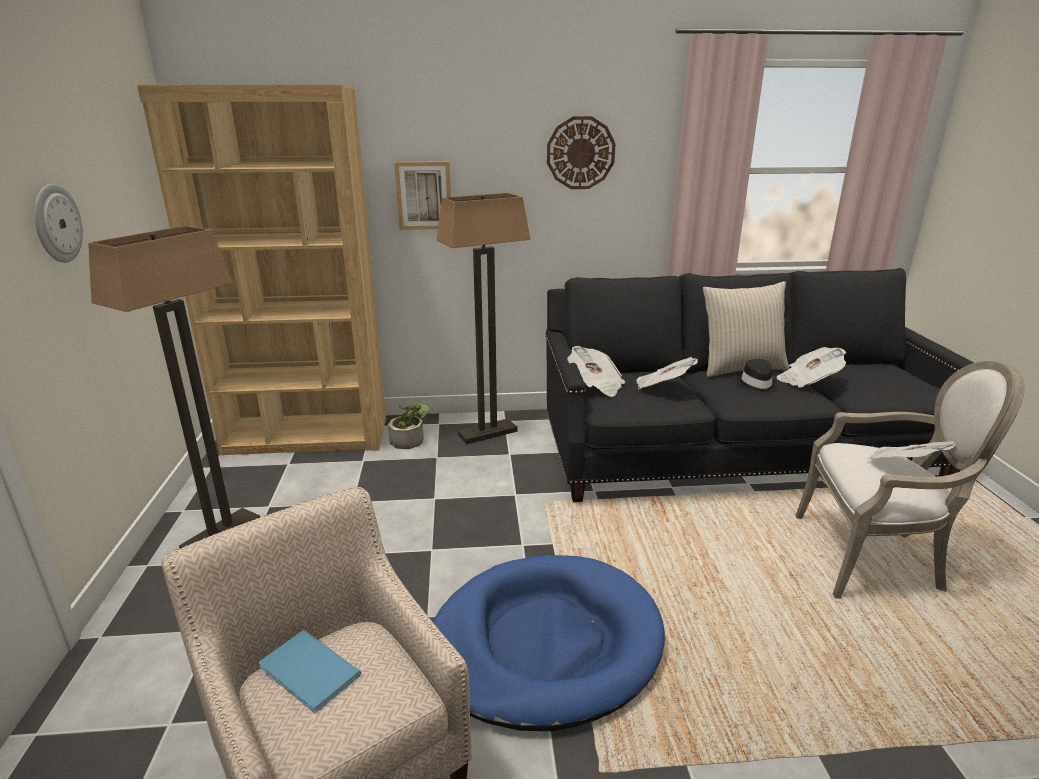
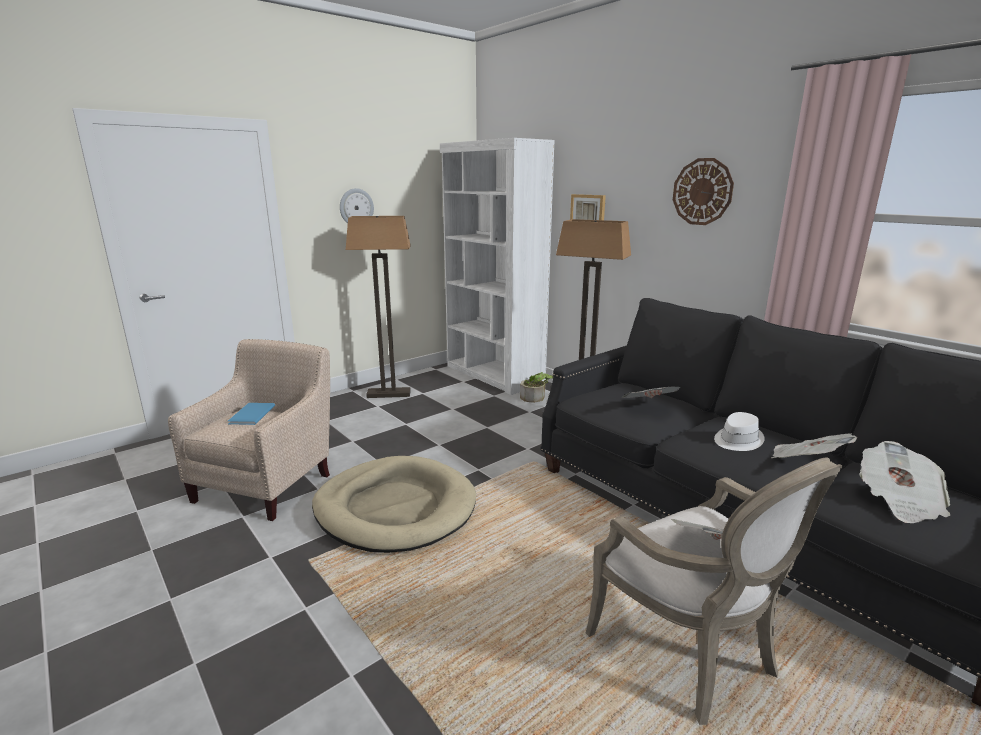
camera: 55 degrees right, 5 degrees down
(307, 436) = (494, 374): brown bookcase -> white bookcase
(545, 643) = (395, 508): blue dog bed -> beige dog bed
(595, 385) = (605, 386): newspaper -> newspaper (898, 501)
(740, 368) = (768, 429): beige pillow -> none
(756, 385) = (737, 440): black hat -> white hat

